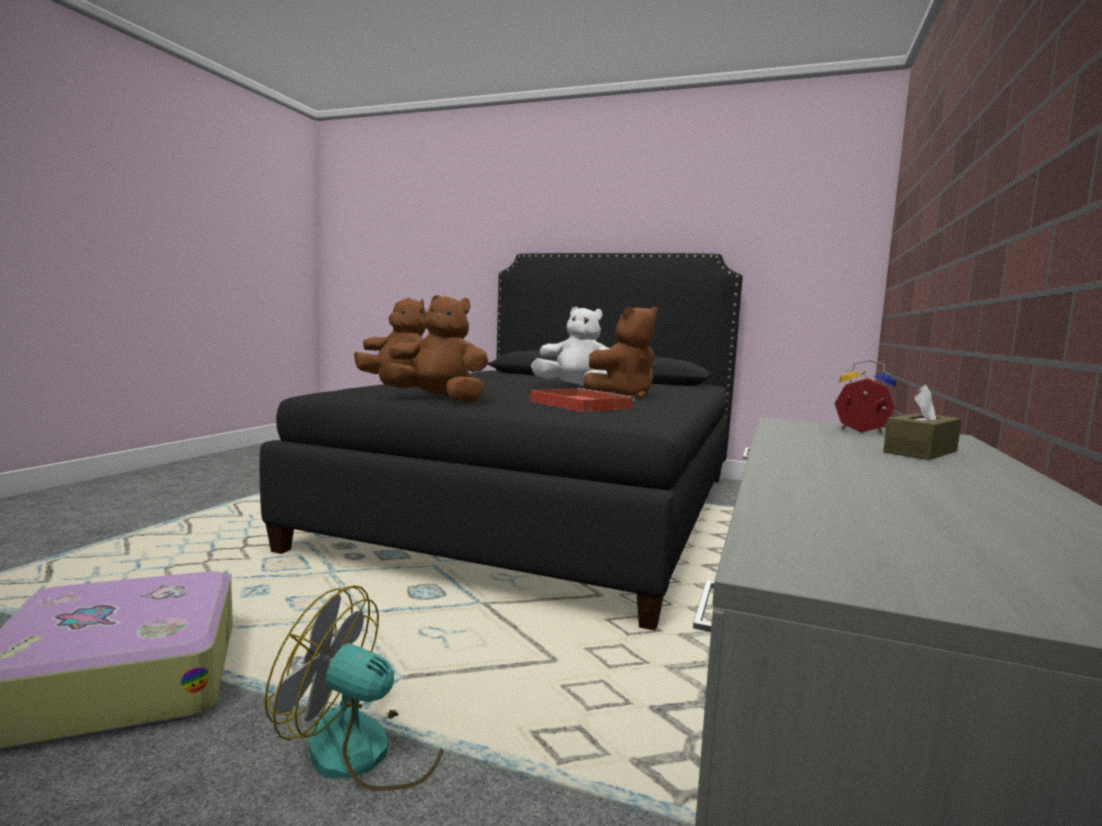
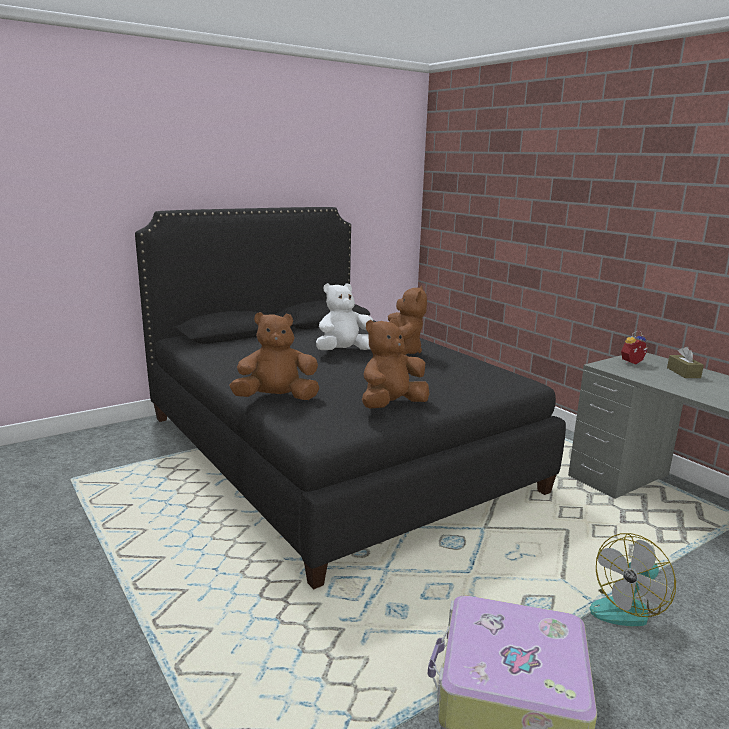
camera: 55 degrees left, 10 degrees up
(578, 404) = (439, 375): red tray -> none

